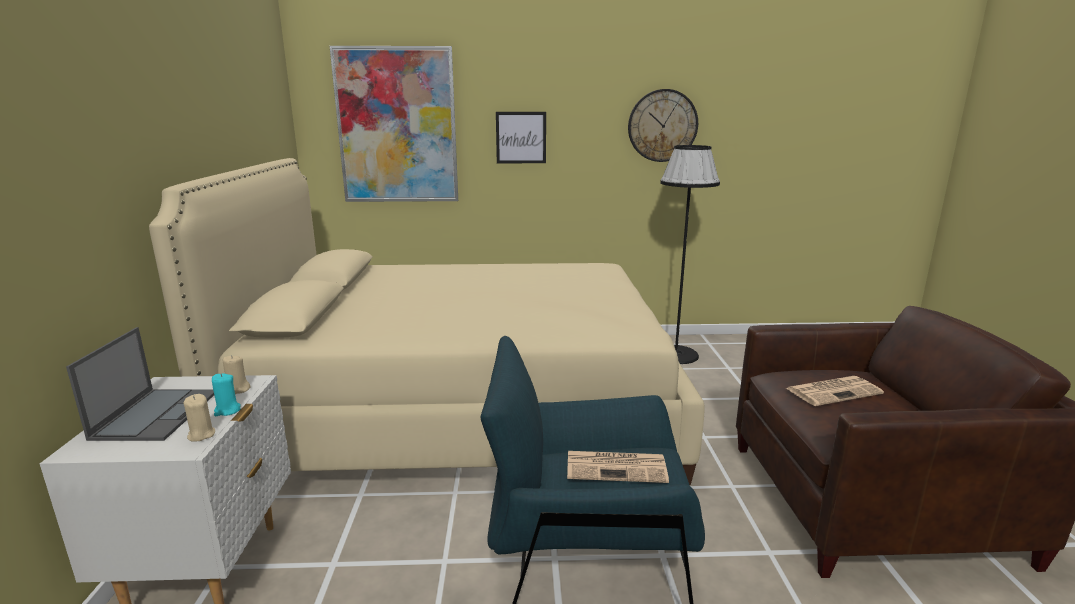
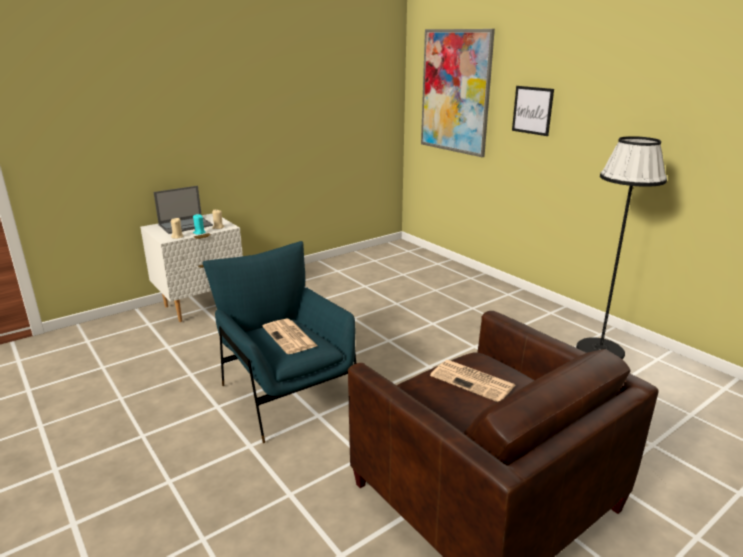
camera: 55 degrees right, 5 degrees up
(465, 408) = (389, 305): beige bed -> none
(662, 125) = (658, 113): wall clock -> none

